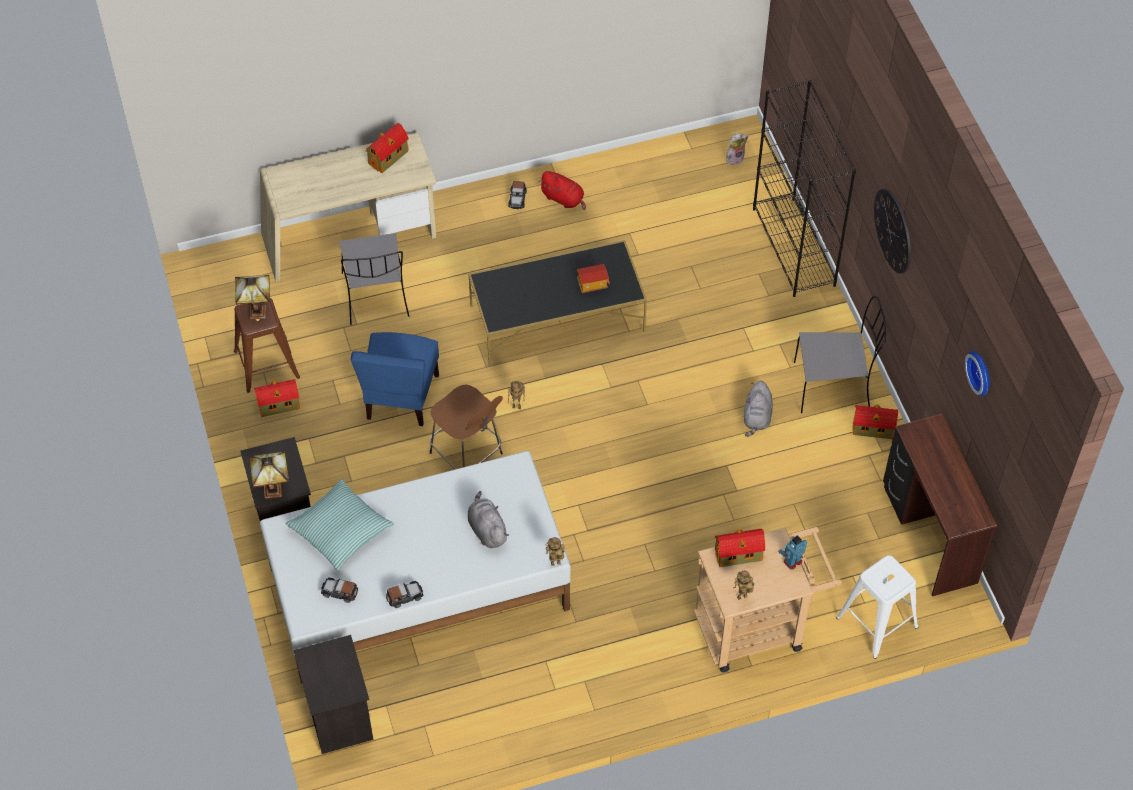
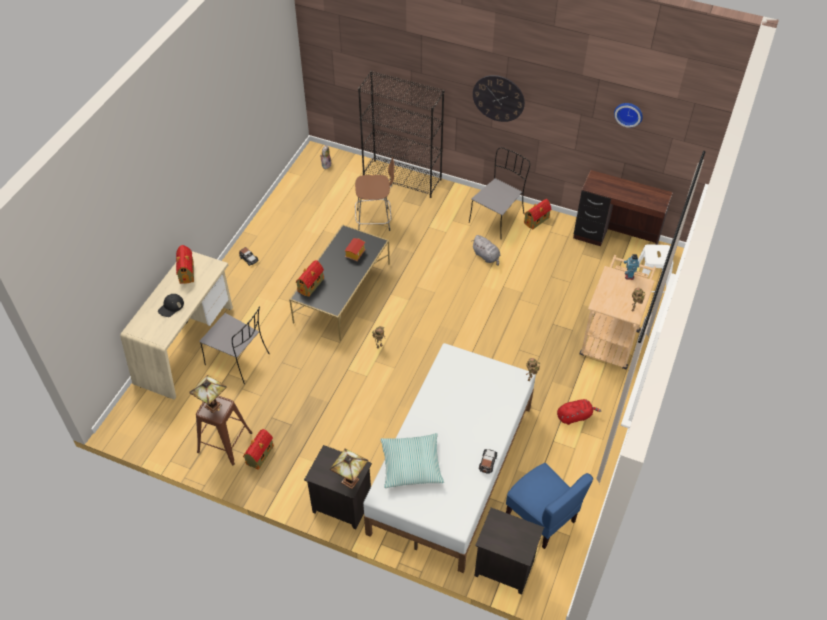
camera: 50 degrees left, 5 degrees down
(332, 181) = (171, 307): none -> black cap
(340, 592) = (455, 493): toy car -> none
(401, 397) = (318, 393): blue chair -> blue chair (541, 518)
(468, 455) = (387, 388): brown stool -> brown stool (375, 220)
(487, 529) = (478, 394): grey plush toy -> none
(564, 199) = (271, 241): red plush toy -> red plush toy (575, 416)
(739, 554) = (606, 293): toy house -> toy house (311, 285)

